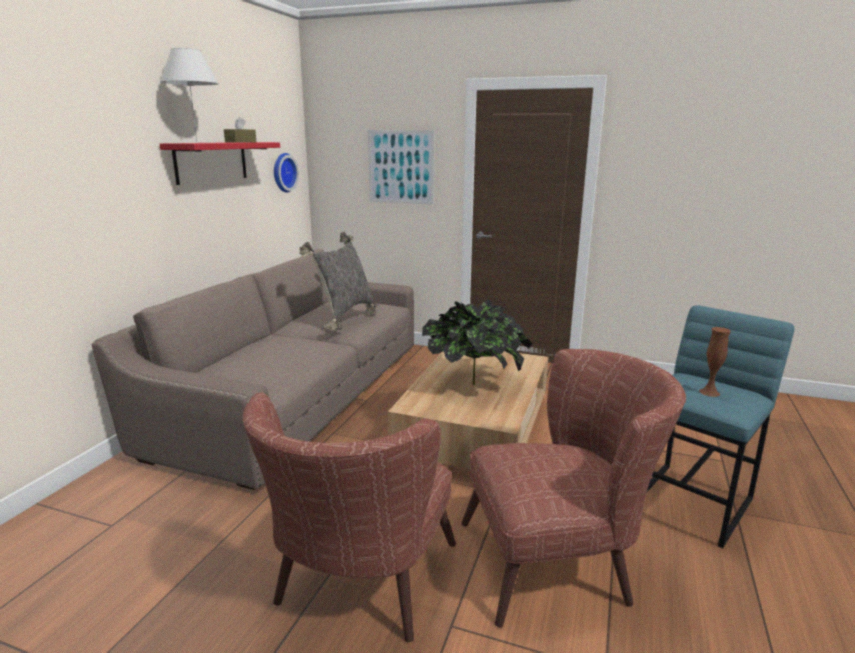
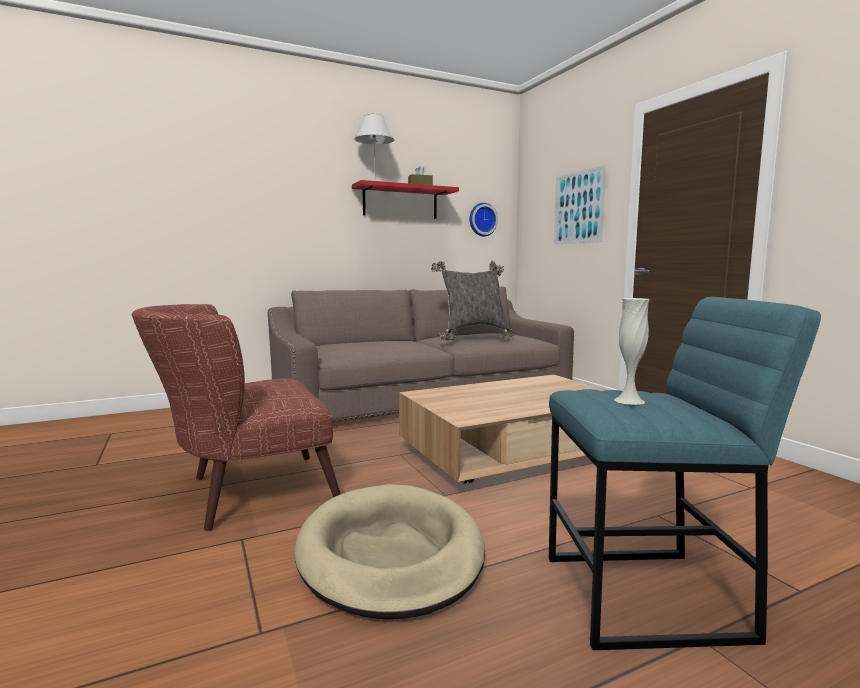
camera: 45 degrees right, 10 degrees down
(474, 383) = (508, 396): potted plant -> none
(559, 561) = (390, 554): brown armchair -> beige dog bed
(709, 392) = (629, 400): brown vase -> white vase

